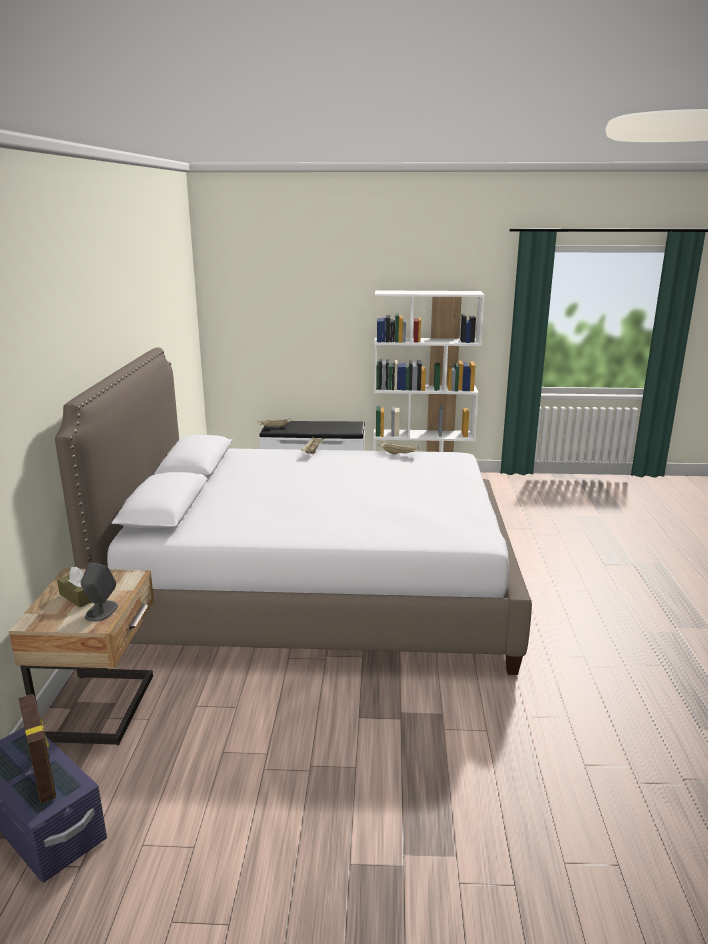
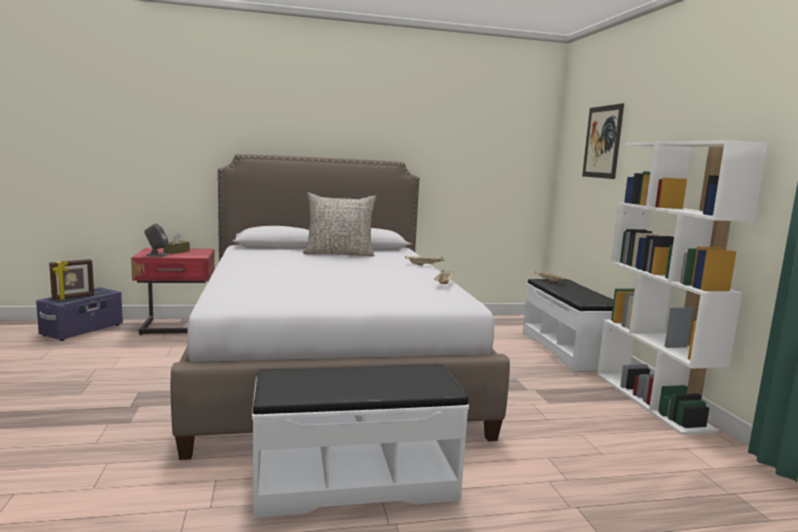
camera: 75 degrees right, 10 degrees down
(102, 708) = (177, 327): beige nightstand -> red nightstand
(238, 480) = (339, 254): none -> grey pillow
(285, 285) = (602, 142): none -> picture
(542, 596) = (354, 482): none -> white bench

